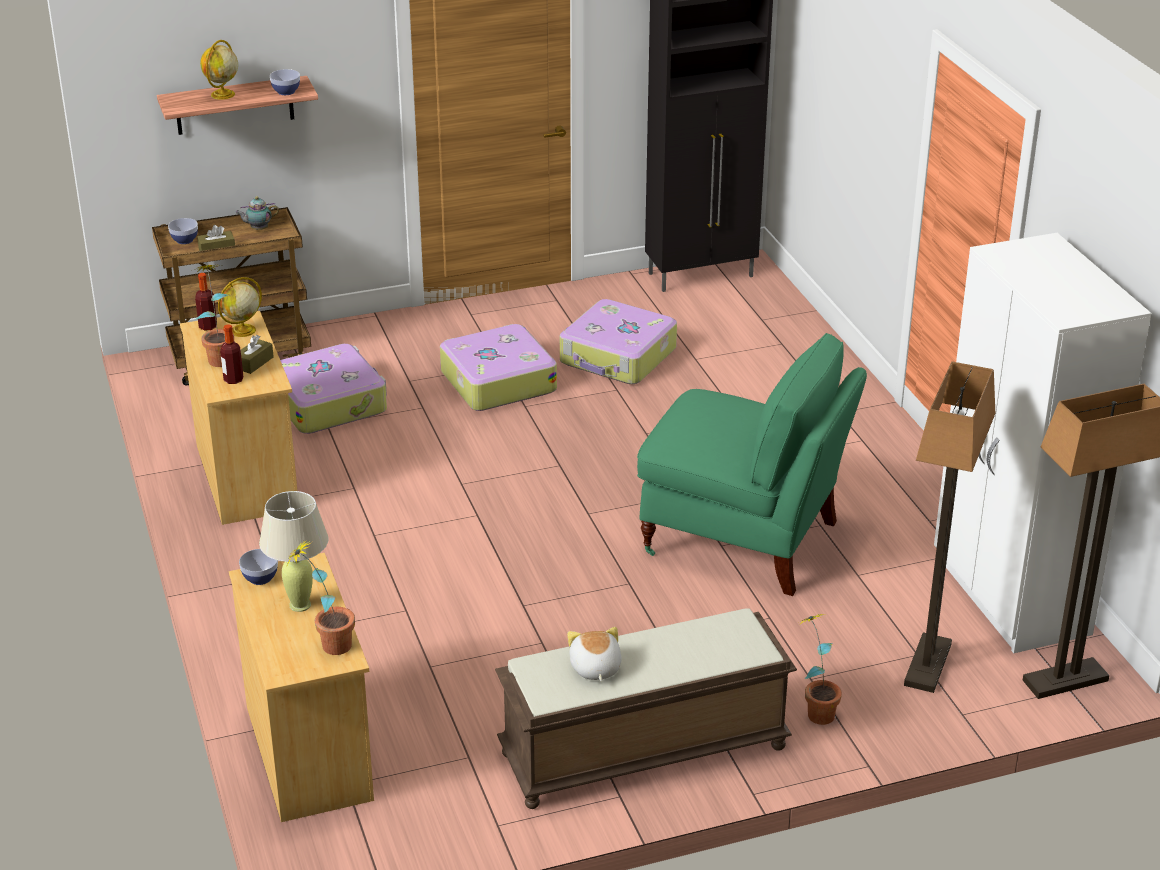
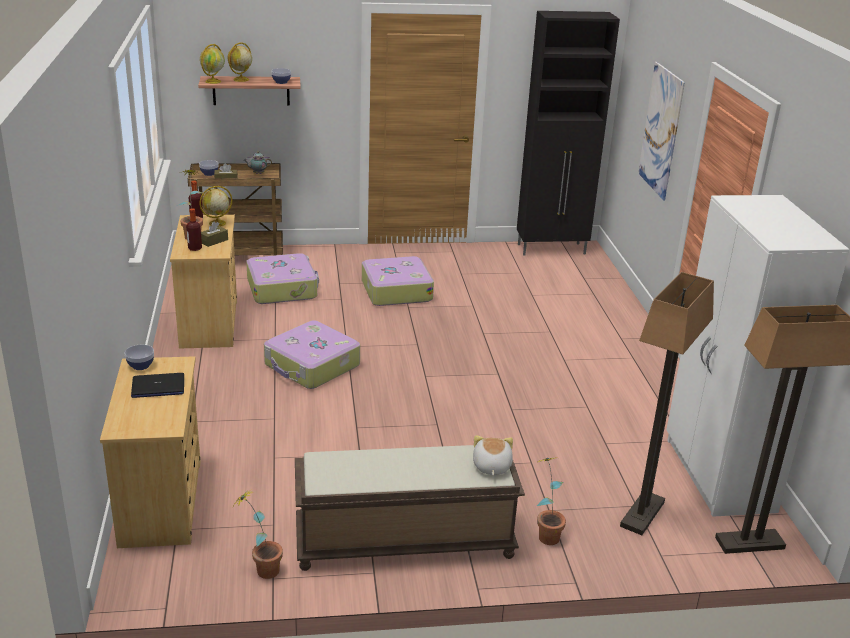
camera: 10 degrees right, 5 degrees down
(183, 104) = (213, 81): none -> globe
(299, 605) = (158, 387): beige table lamp -> laptop
(327, 645) = (162, 416): potted plant -> potted plant (261, 569)
(594, 668) = (366, 468): plush toy -> plush toy (491, 466)
(618, 357) = (480, 287): suitcase -> suitcase (312, 366)
(744, 539) = (529, 408): green chair -> none
(859, 107) = (661, 130): none -> picture

